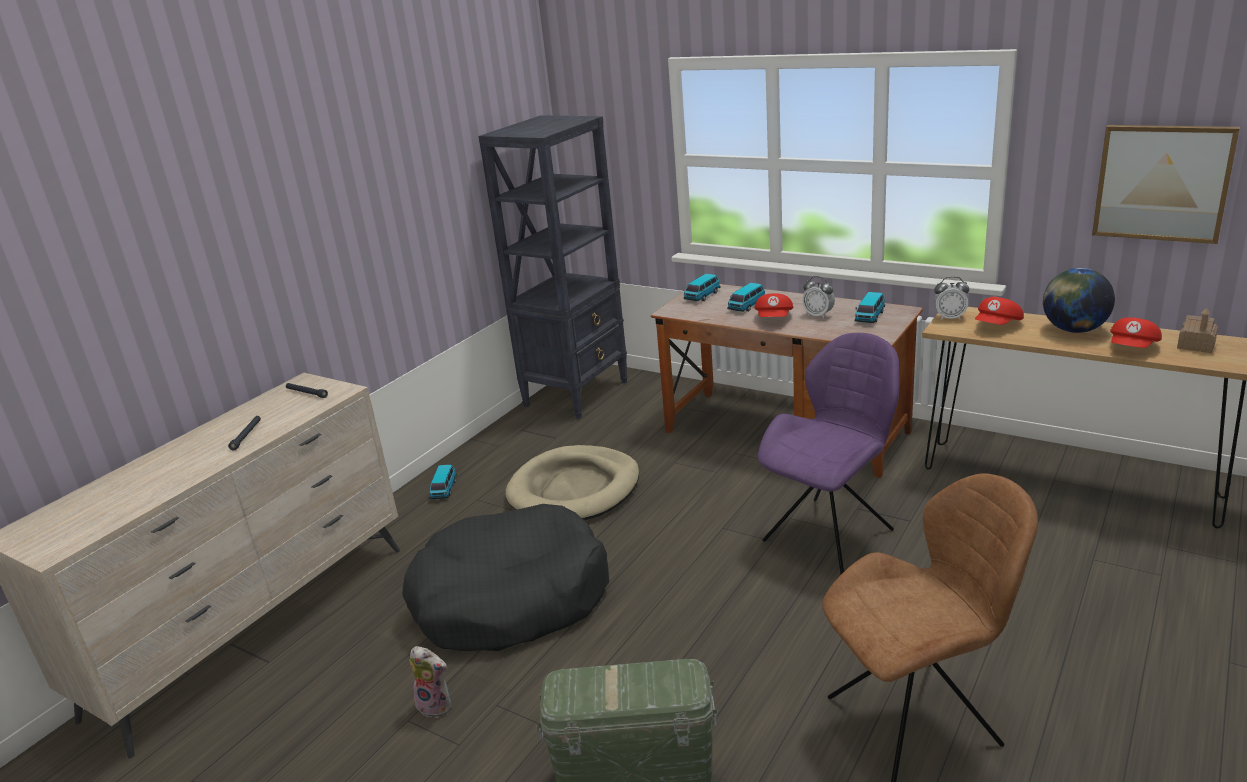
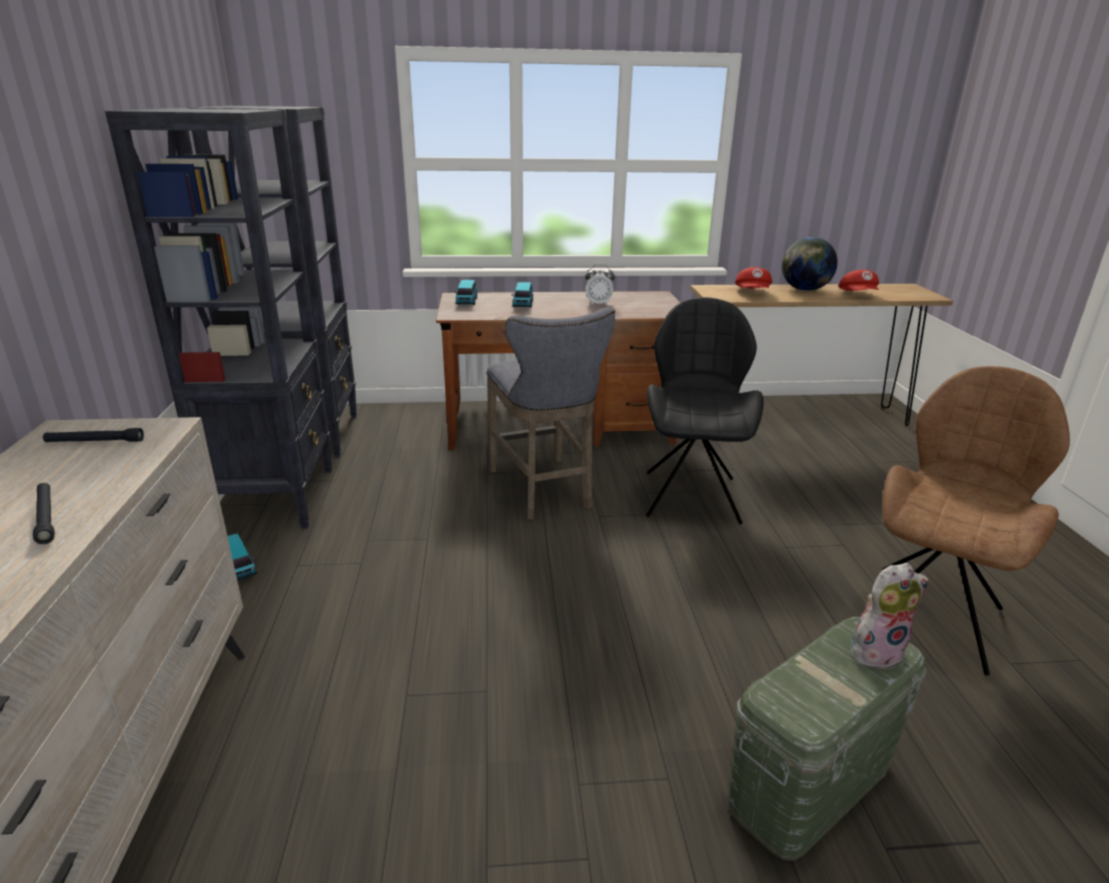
camera: 40 degrees left, 0 degrees up
(437, 705) = (504, 824): plush toy -> plush toy (876, 651)
(508, 443) = (275, 498): none -> black bookcase
(510, 598) = (459, 656): black dog bed -> none
(574, 489) = (409, 523): beige dog bed -> none
(702, 491) = (543, 491): none -> grey stool
(774, 319) = (565, 310): red cap -> none
(831, 533) = (691, 494): purple chair -> black chair
(869, 317) = (641, 300): toy car -> none
(949, 318) = (711, 292): alarm clock -> none
(1162, 182) = (840, 170): picture -> none
(1196, 345) = (887, 290): toy house -> none

